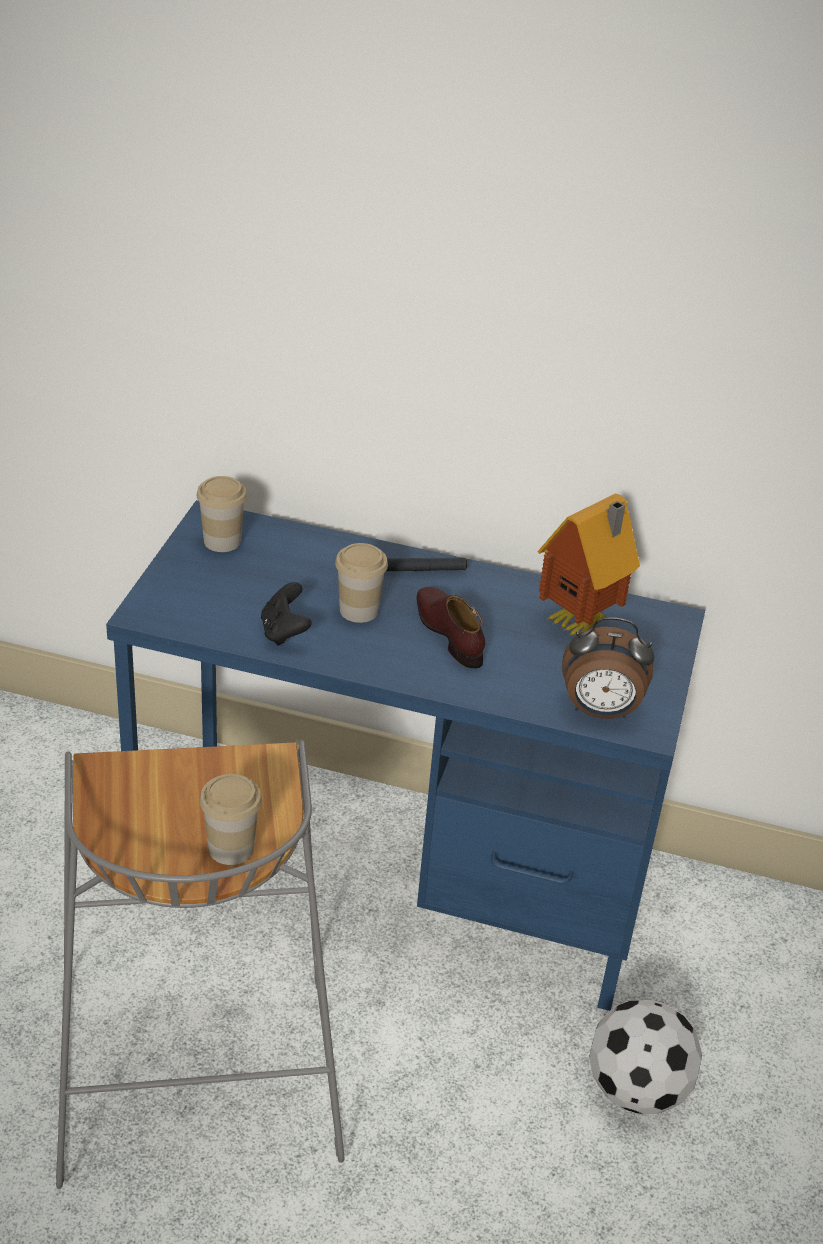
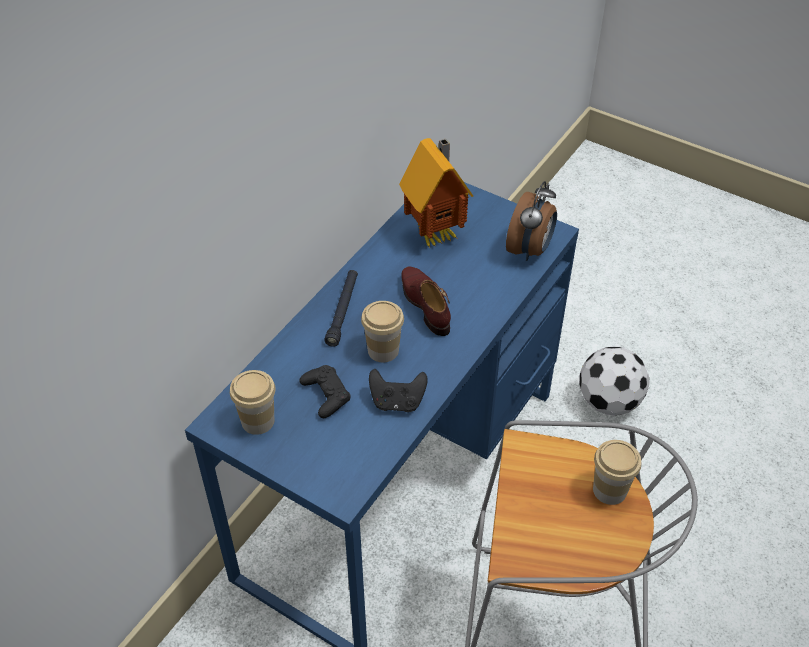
camera: 70 degrees left, 10 degrees up
(275, 580) = (326, 395): none -> black game controller
(449, 633) = (425, 304): brown shoe -> brown shoe turned 75 degrees clockwise

